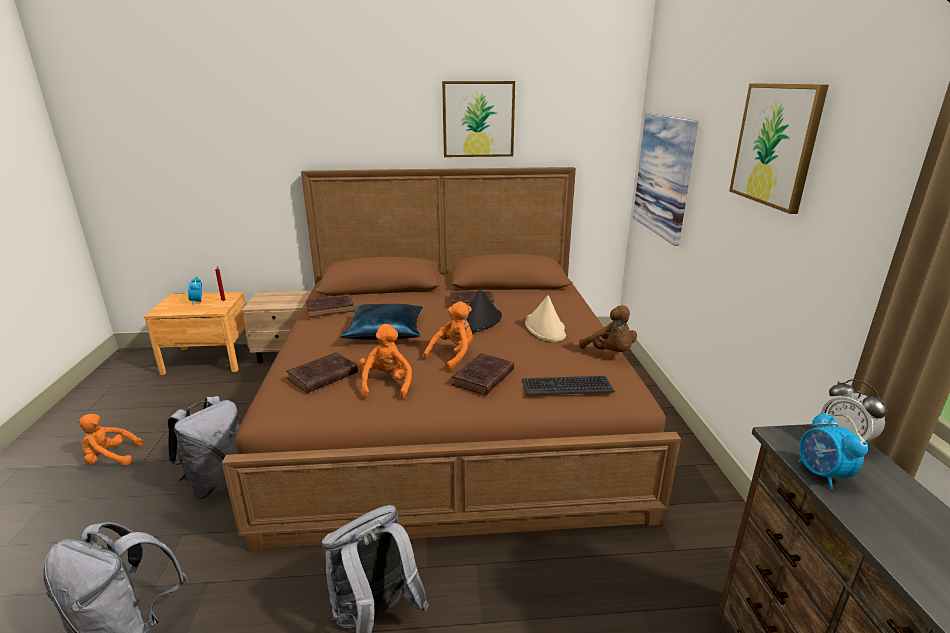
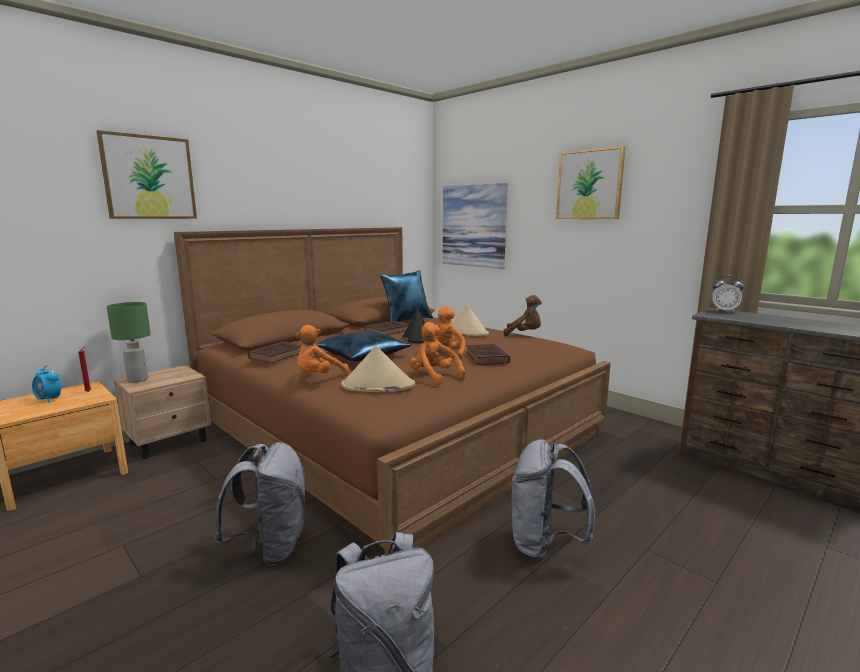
camera: 40 degrees left, 10 degrees down
(110, 458) = (83, 596): orange plush toy -> orange plush toy (319, 377)
(264, 297) = (137, 380): none -> green table lamp
(321, 376) = (377, 385): brown book -> beige hat
(478, 119) = (331, 187): picture -> picture (149, 177)
(522, 291) = (407, 321): none -> blue pillow
(566, 386) = (538, 349): keyboard -> none
(822, 474) = (743, 318): alarm clock -> none

